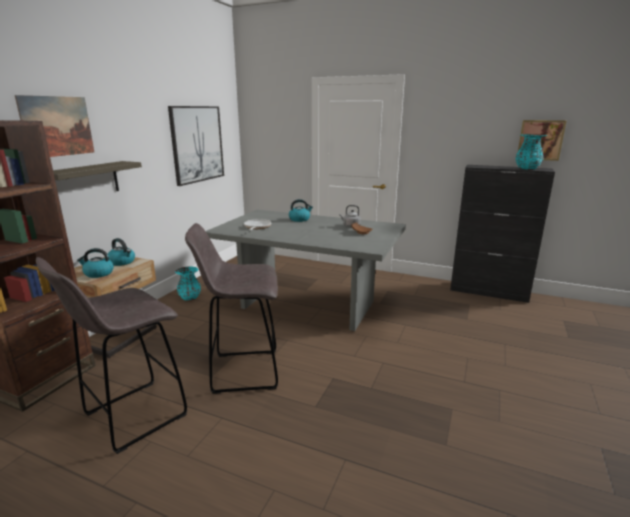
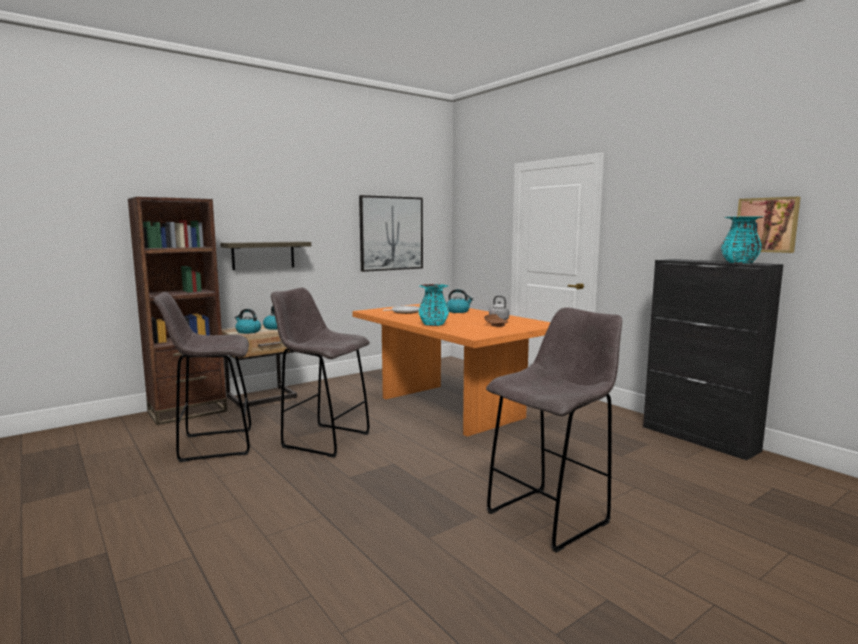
camera: 30 degrees right, 10 degrees down
(57, 126) = (244, 208): picture -> none
(190, 297) = (350, 382): turquoise vase -> turquoise vase (433, 324)
(307, 305) = (449, 407): grey dining table -> orange dining table
(492, 389) = (550, 516): none -> grey stool

